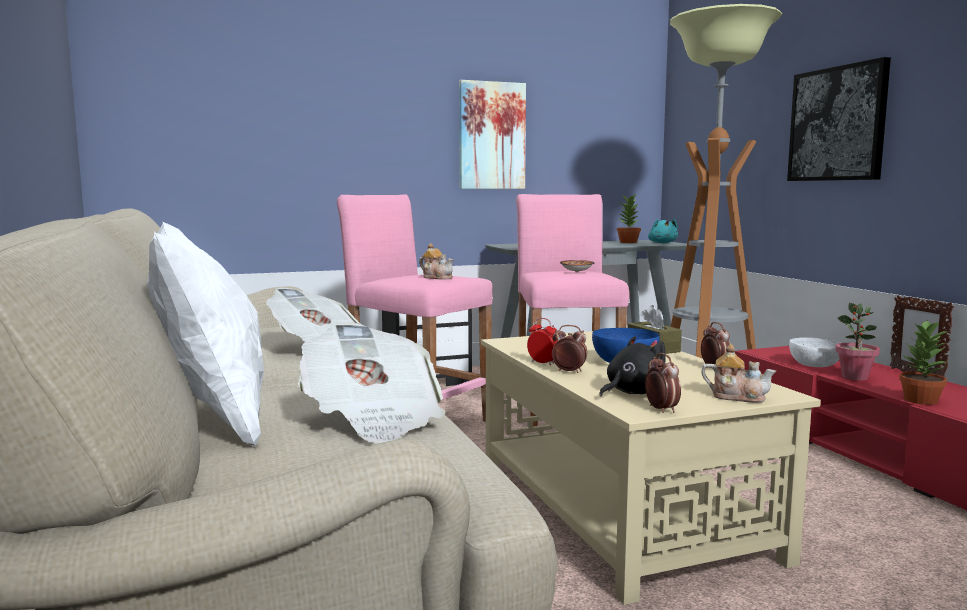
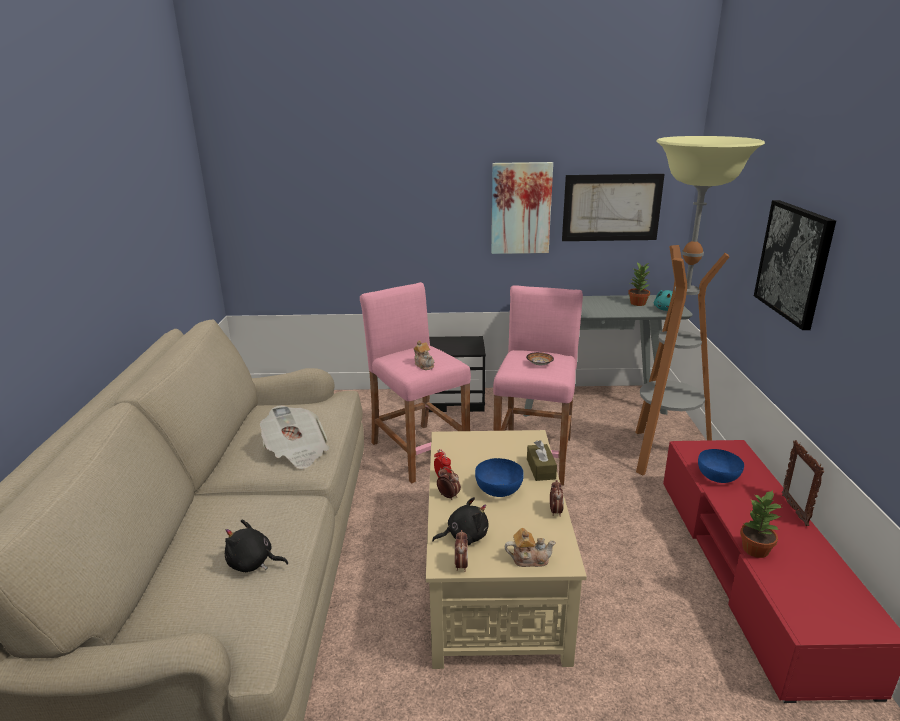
camera: 20 degrees right, 15 degrees up
(212, 420) = (181, 540): white pillow -> none
(373, 418) = (253, 563): newspaper -> black plush toy
(586, 139) = (611, 208): none -> picture
(737, 397) = (529, 559): teapot -> teapot turned 45 degrees counterclockwise
(815, 364) = (718, 476): white bowl -> blue bowl
(855, 377) = (734, 503): potted plant -> none

